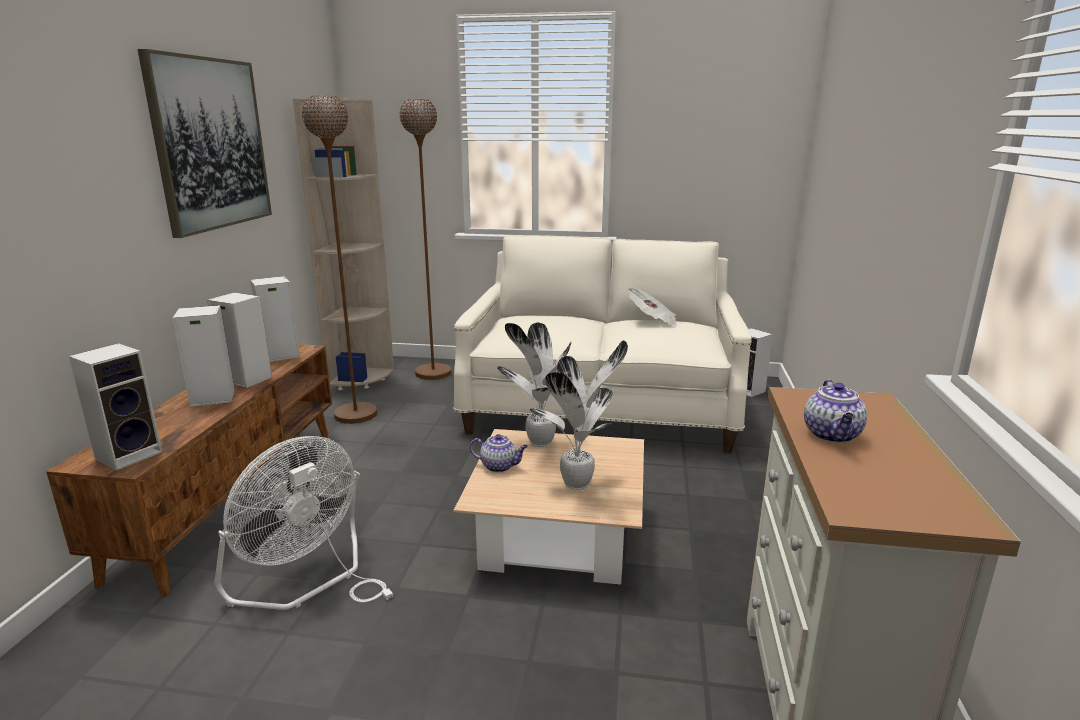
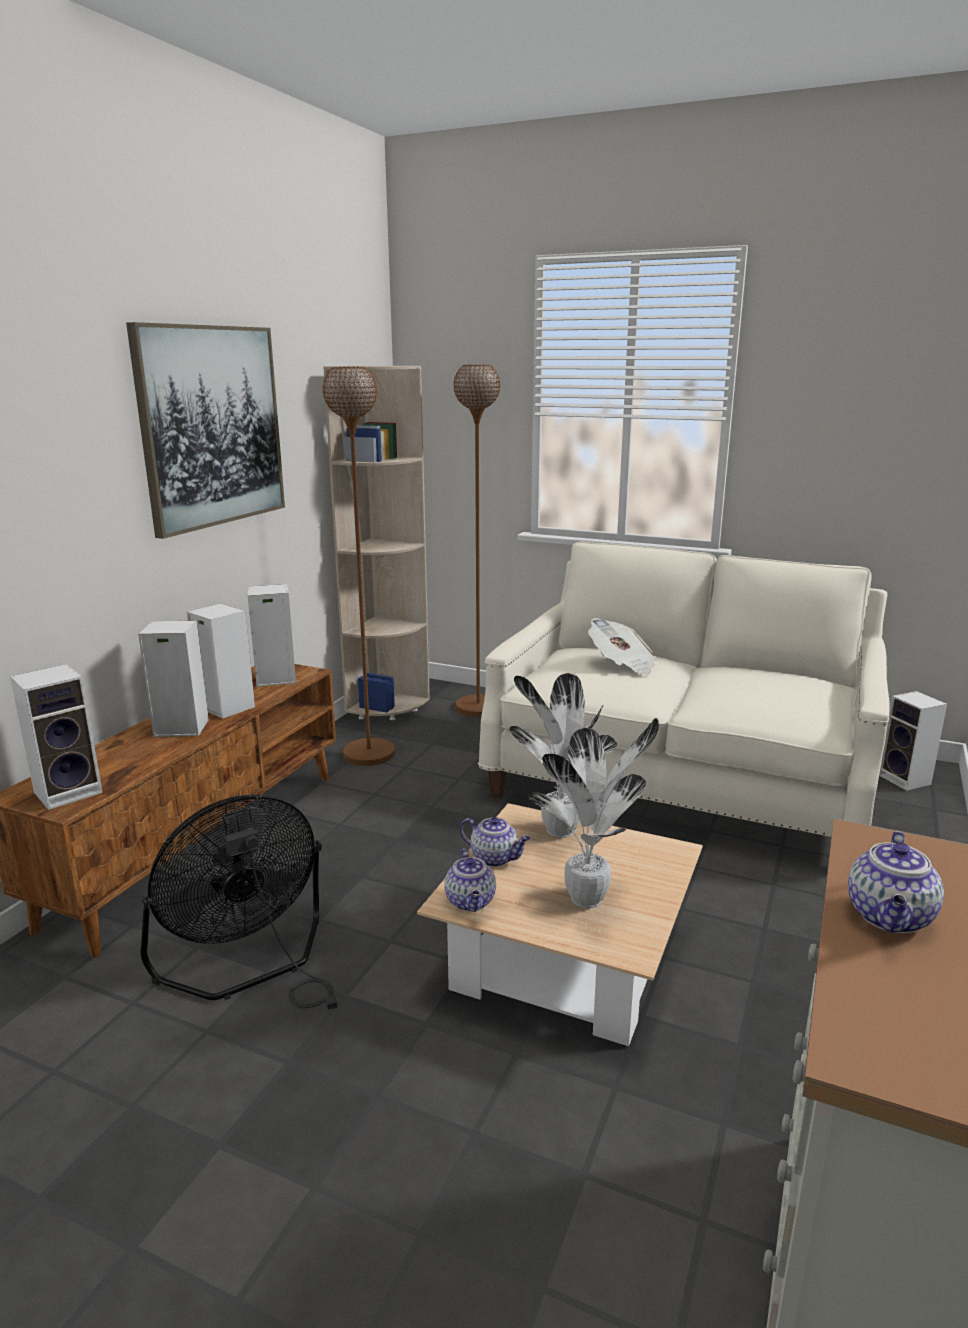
camera: 15 degrees right, 0 degrees up
(317, 579) = (258, 967): white fan -> black fan
(493, 497) = (471, 902): none -> teapot
(652, 320) = (760, 671): newspaper -> newspaper (622, 665)

